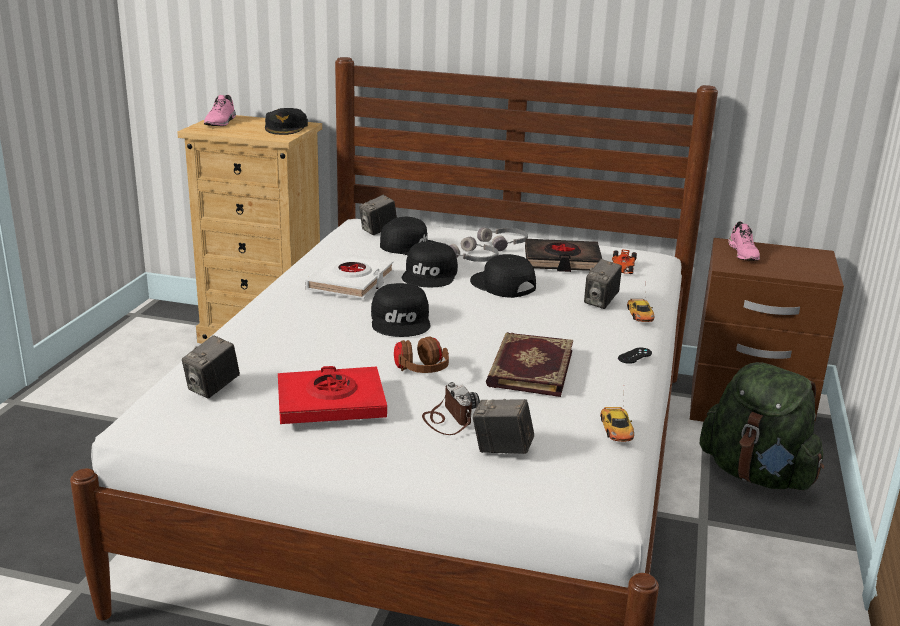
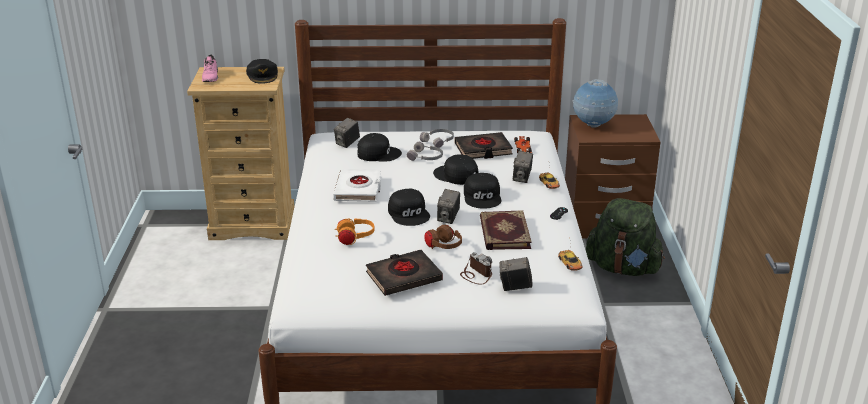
camera: 15 degrees left, 5 degrees up
(213, 388) = (326, 280): camera -> camera (448, 218)
(298, 341) = (355, 239): none -> orange headphones
(331, 403) = (403, 277): red book -> black book
(430, 275) = (406, 175): black cap -> black cap (483, 197)
(744, 253) = (593, 125): pink shoe -> globe

